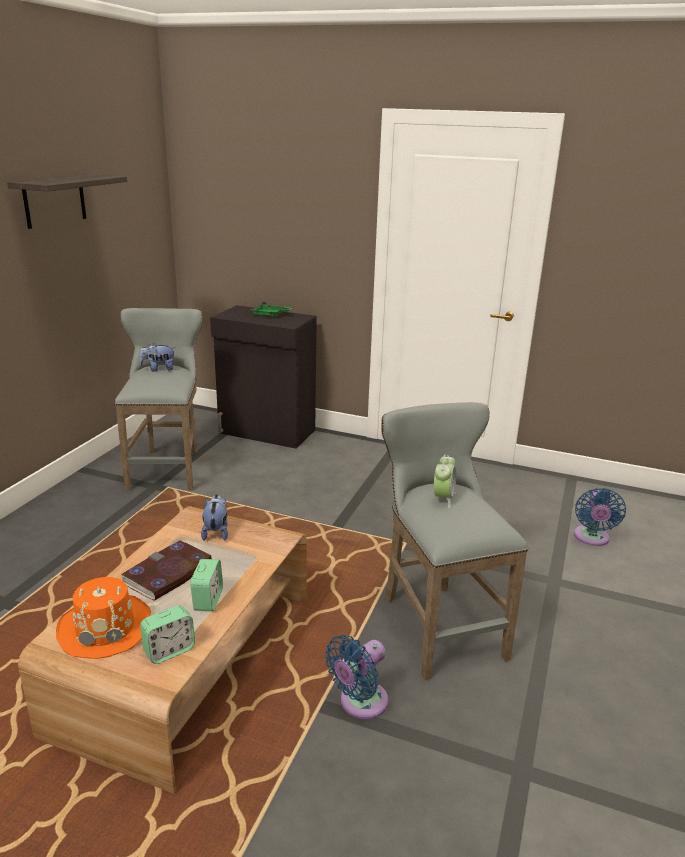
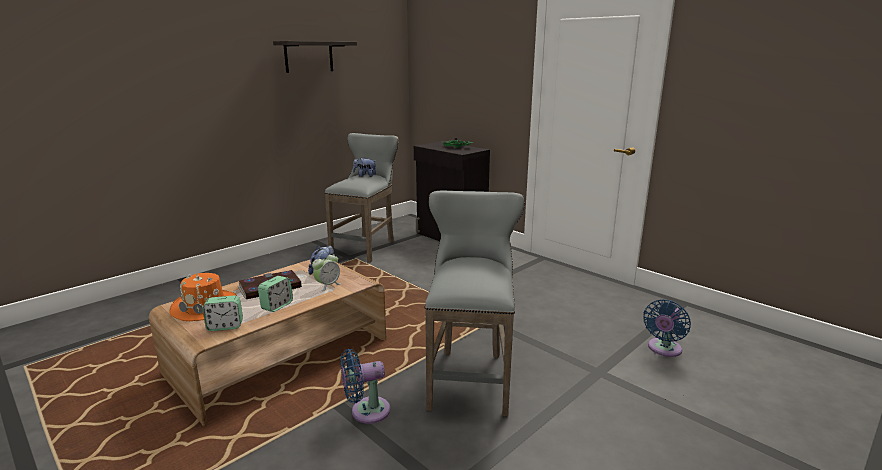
camera: 25 degrees right, 5 degrees down
(443, 498) = (468, 265): alarm clock -> alarm clock (327, 285)

